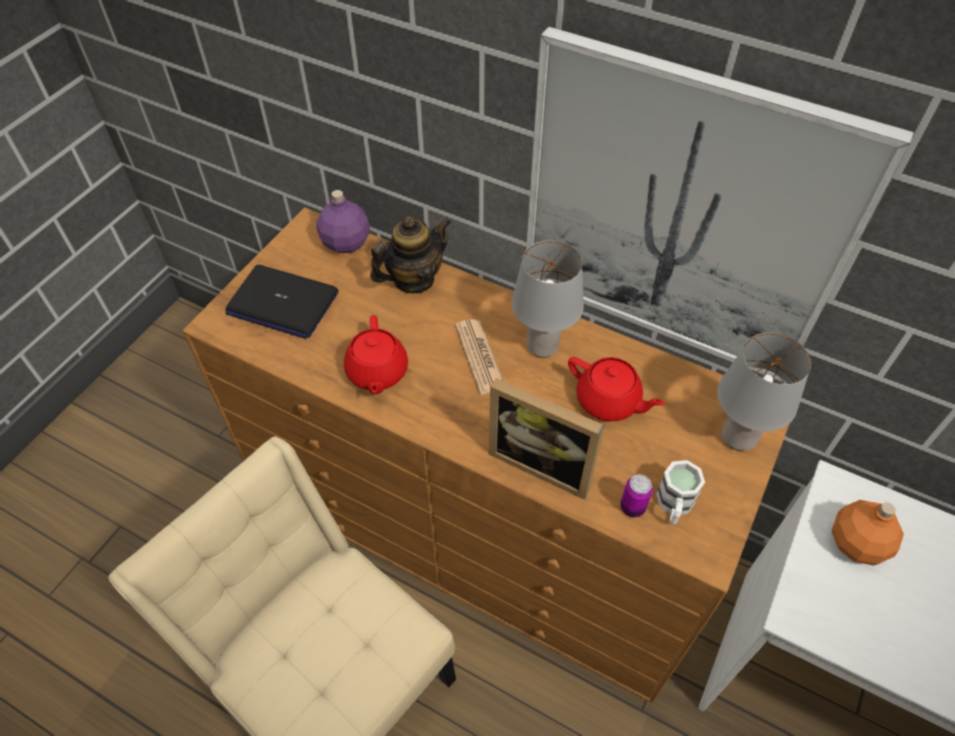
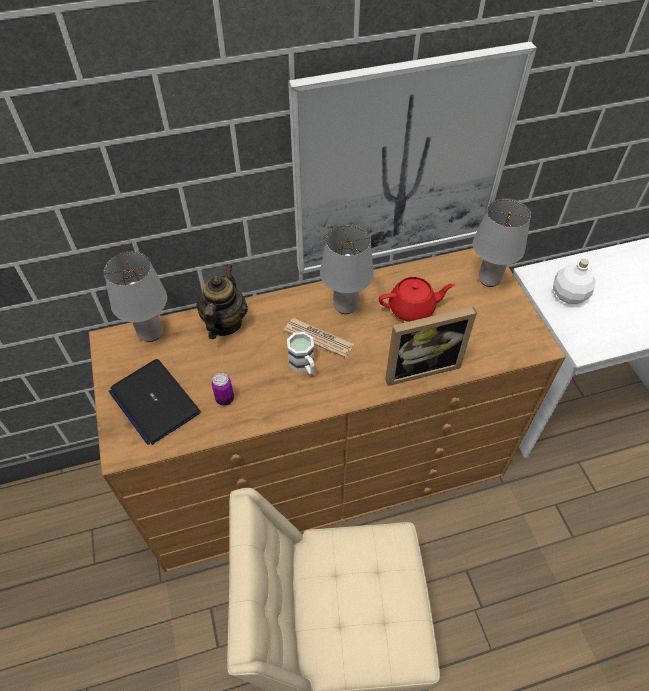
camera: 45 degrees left, 0 degrees up
(282, 303) = (154, 401): laptop -> laptop turned 75 degrees clockwise
(345, 243) = (149, 333): purple bottle -> grey table lamp
(377, 372) = (271, 394): red teapot -> none
(632, 507) = (485, 352): can -> can (225, 399)
(674, 506) = (501, 335): white mug -> white mug (304, 365)
(857, 543) = (568, 295): orange bottle -> white bottle

